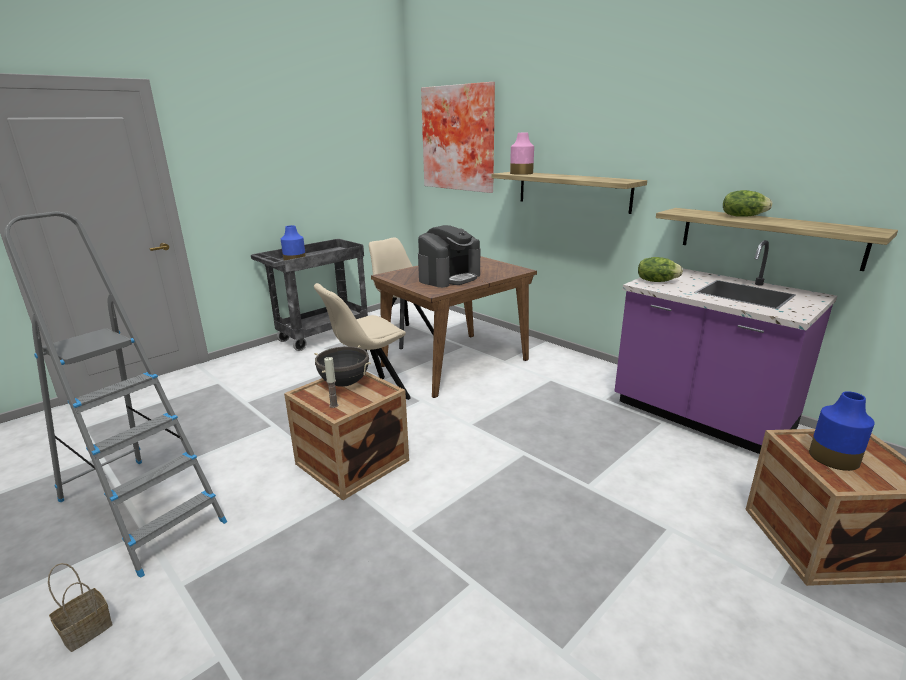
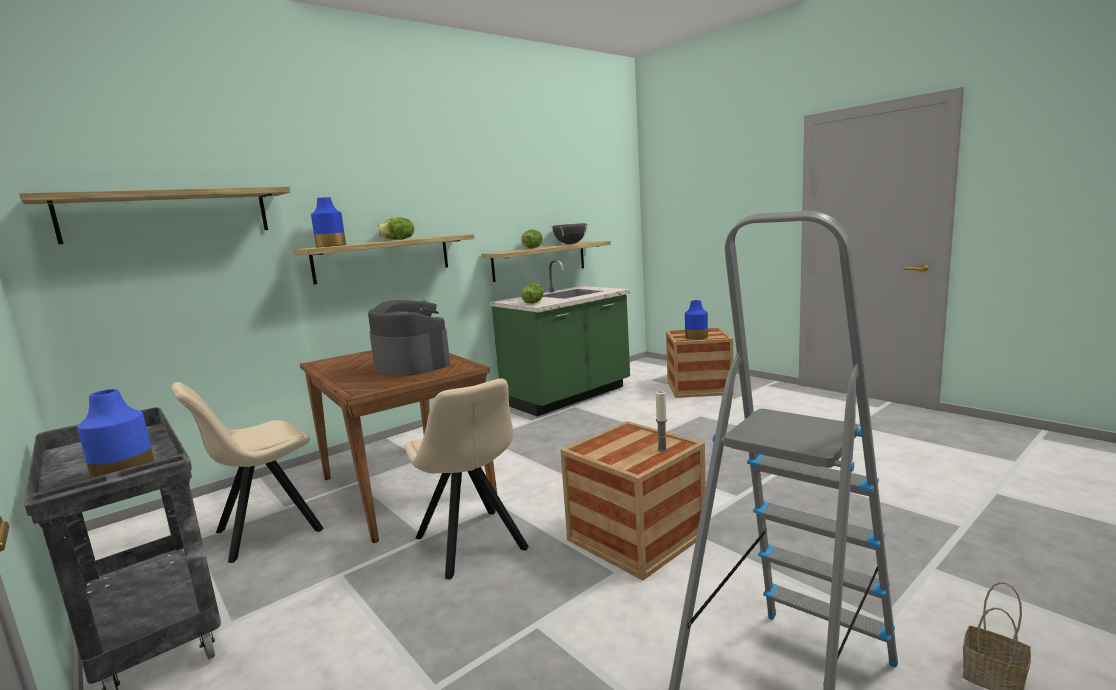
camera: 85 degrees left, 10 degrees down
(344, 383) = (607, 451): black cooking pot -> black cooking pot (570, 244)
(460, 138) = (168, 215): picture -> shelf
(521, 173) = (330, 246): pink vase -> blue vase
(577, 176) = (398, 239): none -> lettuce
(700, 416) = (568, 396): purple counter -> green counter

